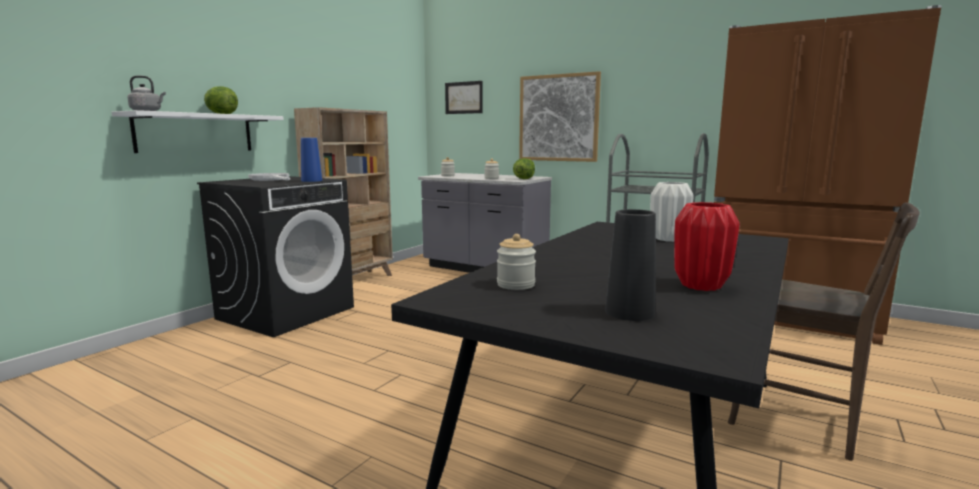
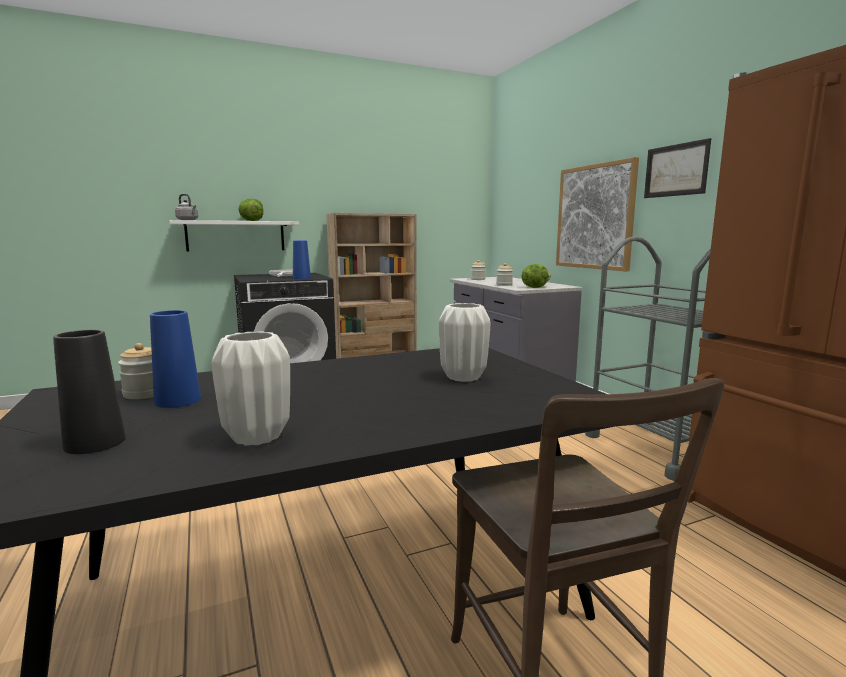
camera: 35 degrees right, 0 degrees up
(463, 97) = (517, 196): picture -> picture (676, 170)
(562, 282) = (178, 400): none -> blue vase
(700, 286) = (256, 436): red vase -> white vase

